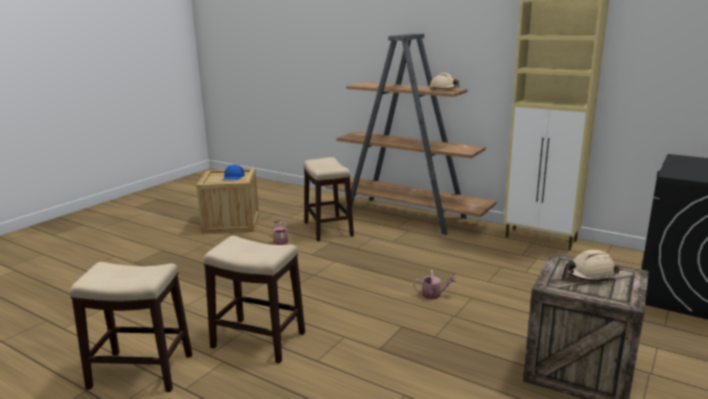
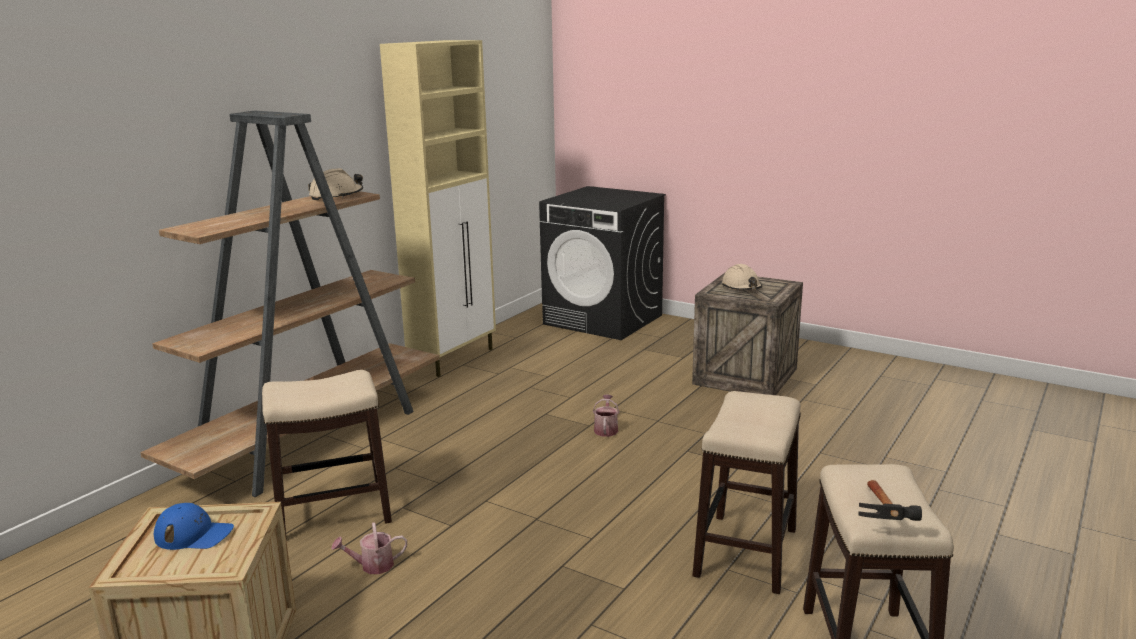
camera: 90 degrees left, 0 degrees up
(101, 270) = (884, 522): none -> hammer

